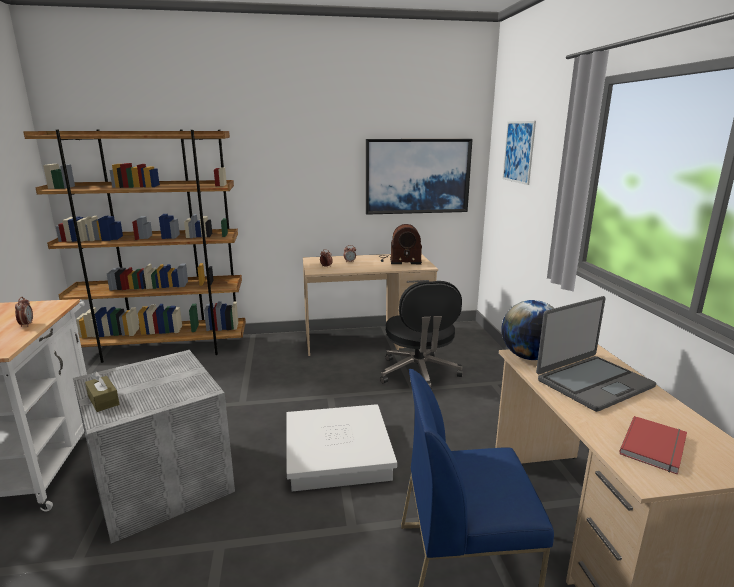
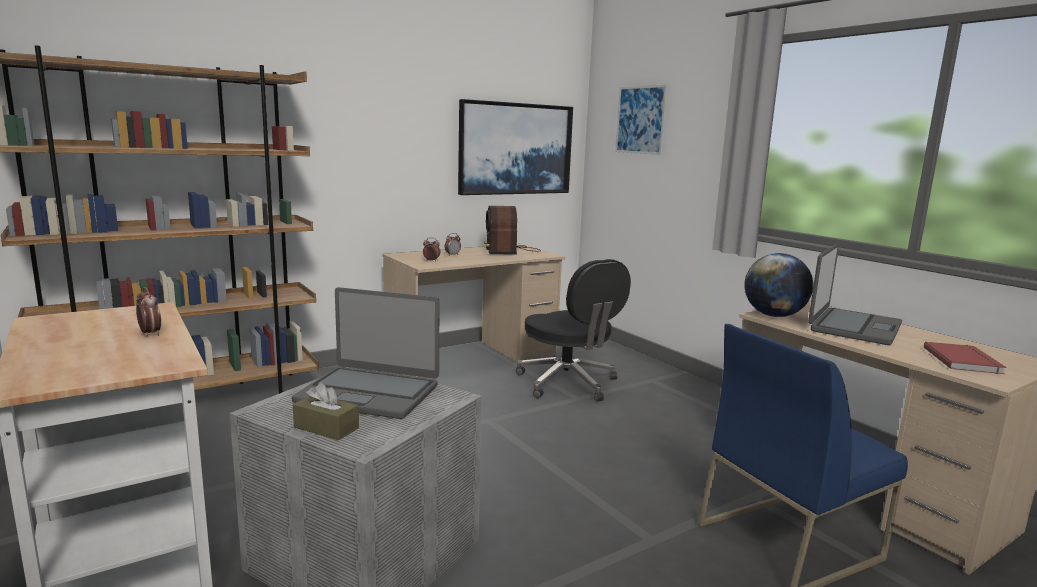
camera: 25 degrees left, 5 degrees down
(160, 377) = (369, 393): none -> laptop
(337, 454) = (561, 475): white storage box -> none
(399, 260) = (509, 251): radio -> radio turned 105 degrees clockwise

